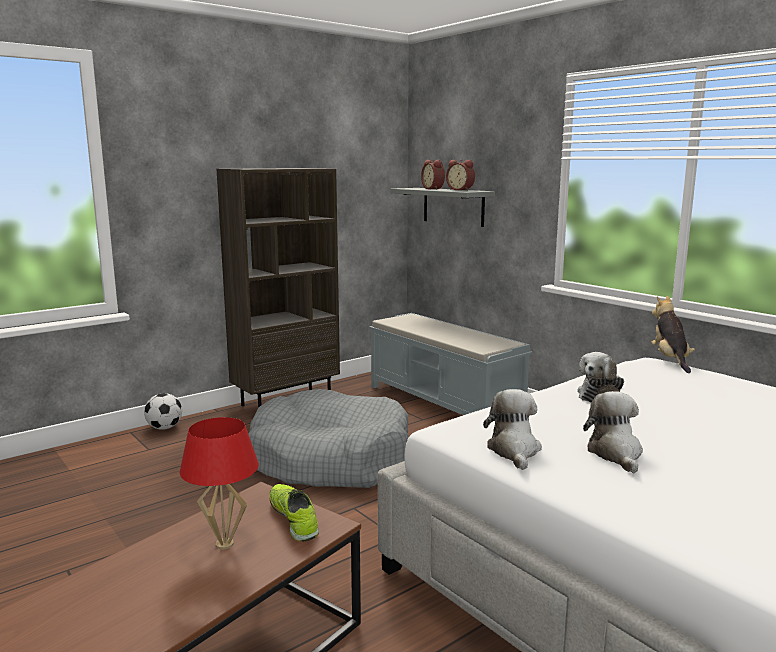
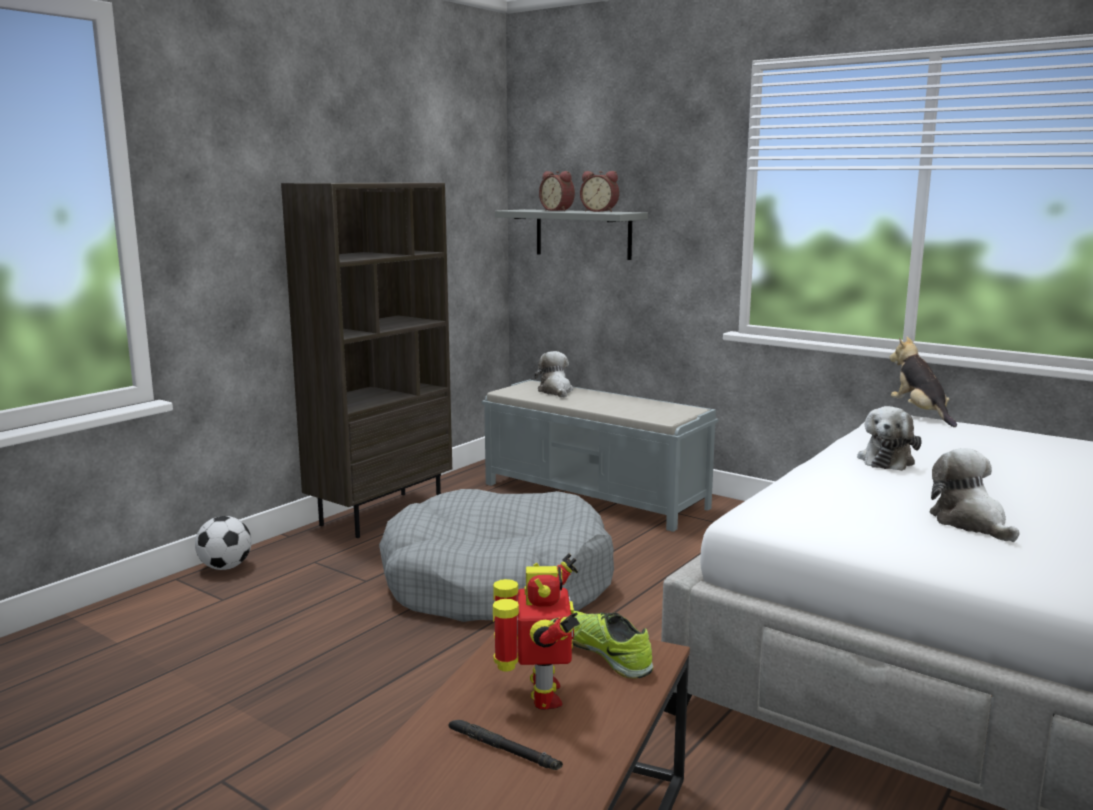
camera: 15 degrees left, 0 degrees up
(167, 578) = (503, 750): none -> black flashlight
(225, 544) = (541, 696): red table lamp -> toy robot
(514, 450) = (858, 532): plush toy -> plush toy (556, 391)

